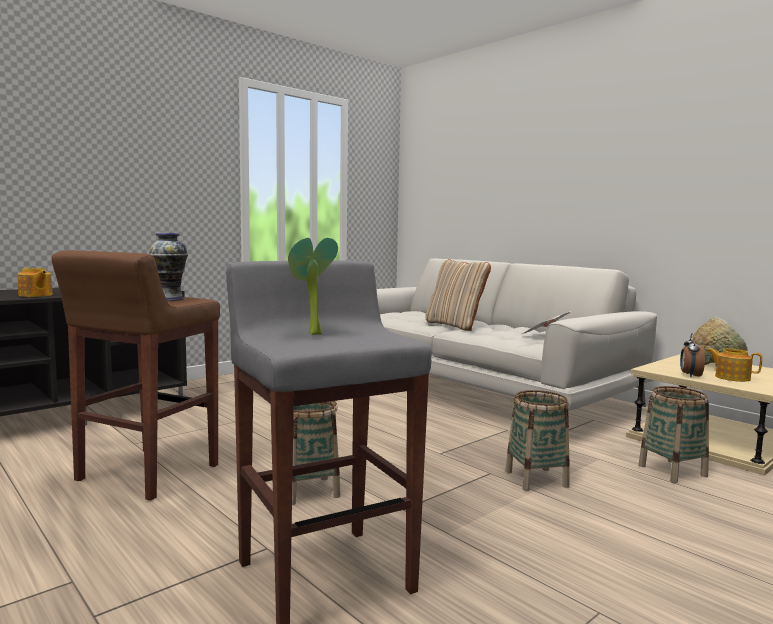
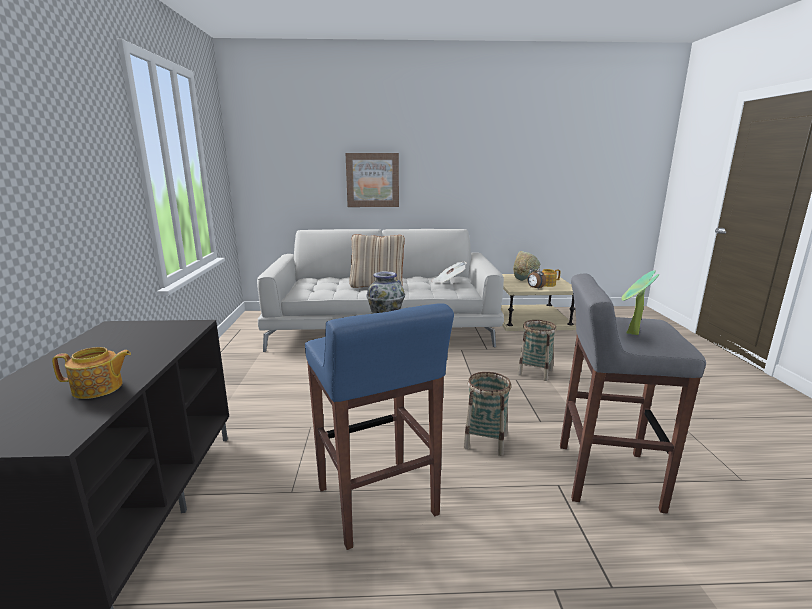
camera: 50 degrees left, 10 degrees up
(146, 474) = (377, 503): brown stool -> blue stool
(523, 202) = (372, 180): none -> picture
(672, 471) = (555, 342): basket -> none

